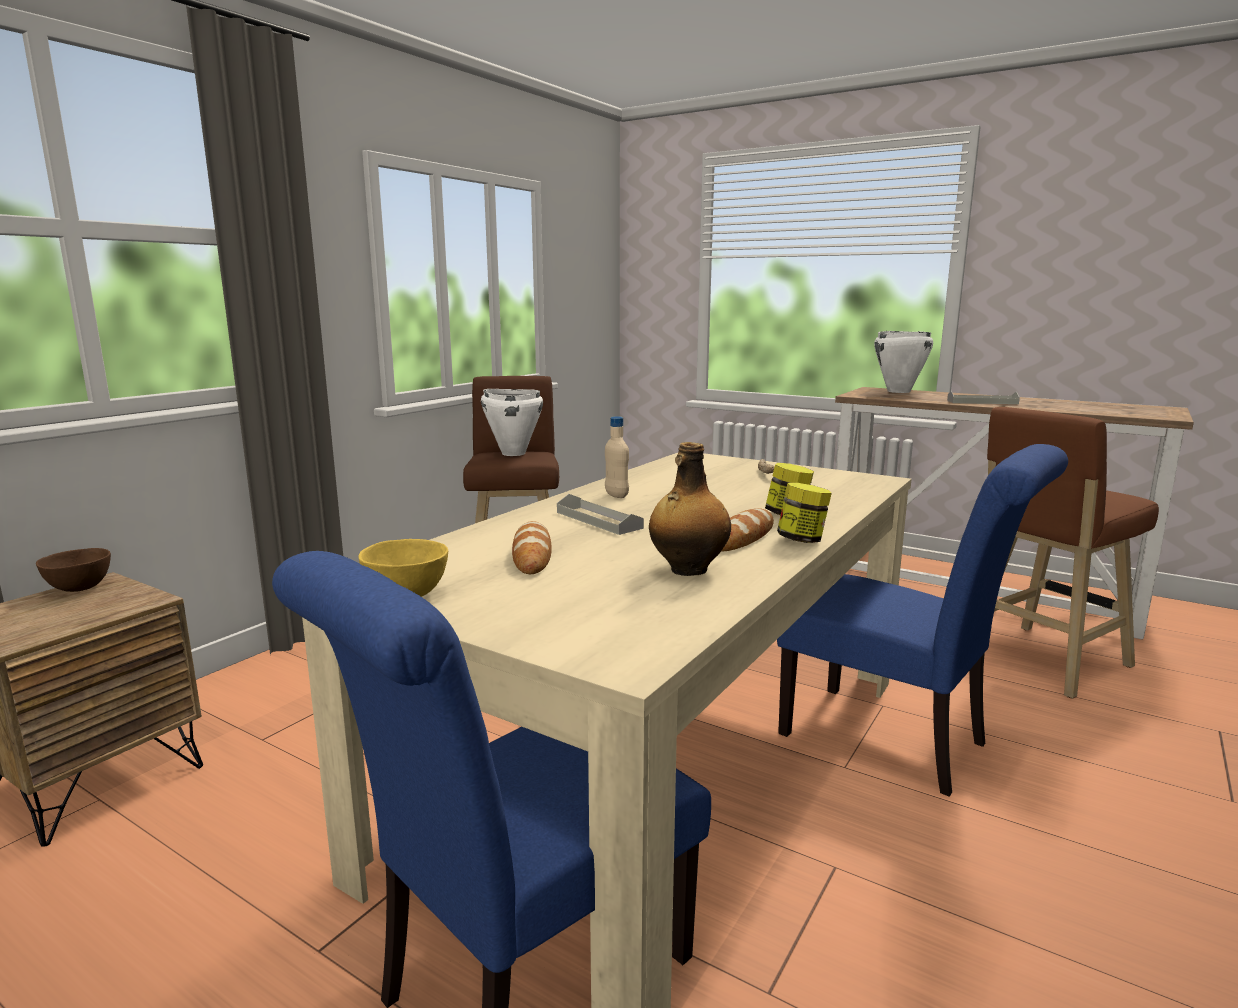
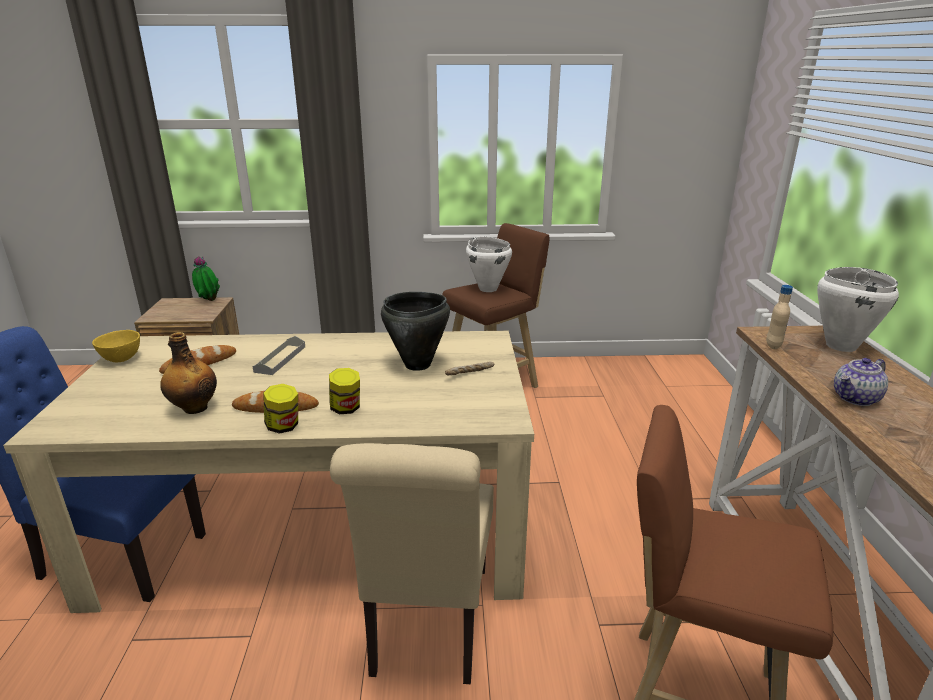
camera: 55 degrees right, 10 degrees up
(78, 588) = (208, 301): brown bowl -> potted plant
(616, 495) = (344, 347): beige bottle -> beige bottle (773, 345)
(716, 482) = (418, 365): none -> black cooking pot
(895, 742) = (428, 626): blue chair -> beige chair
(982, 402) = (856, 399): grey tray -> teapot

